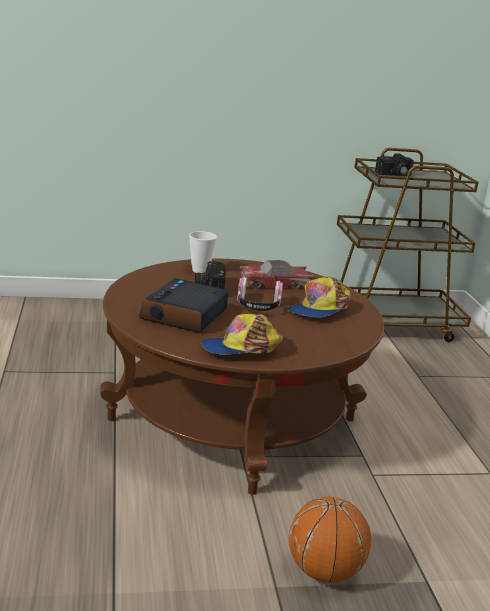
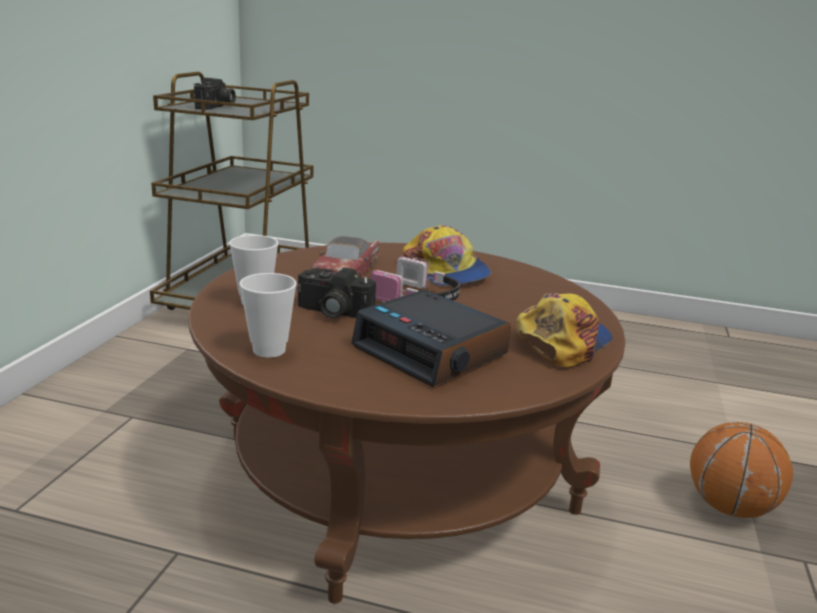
camera: 65 degrees left, 0 degrees up
(146, 281) = (269, 350): none -> cup
(241, 349) = (561, 341): cap -> cap turned 150 degrees counterclockwise

